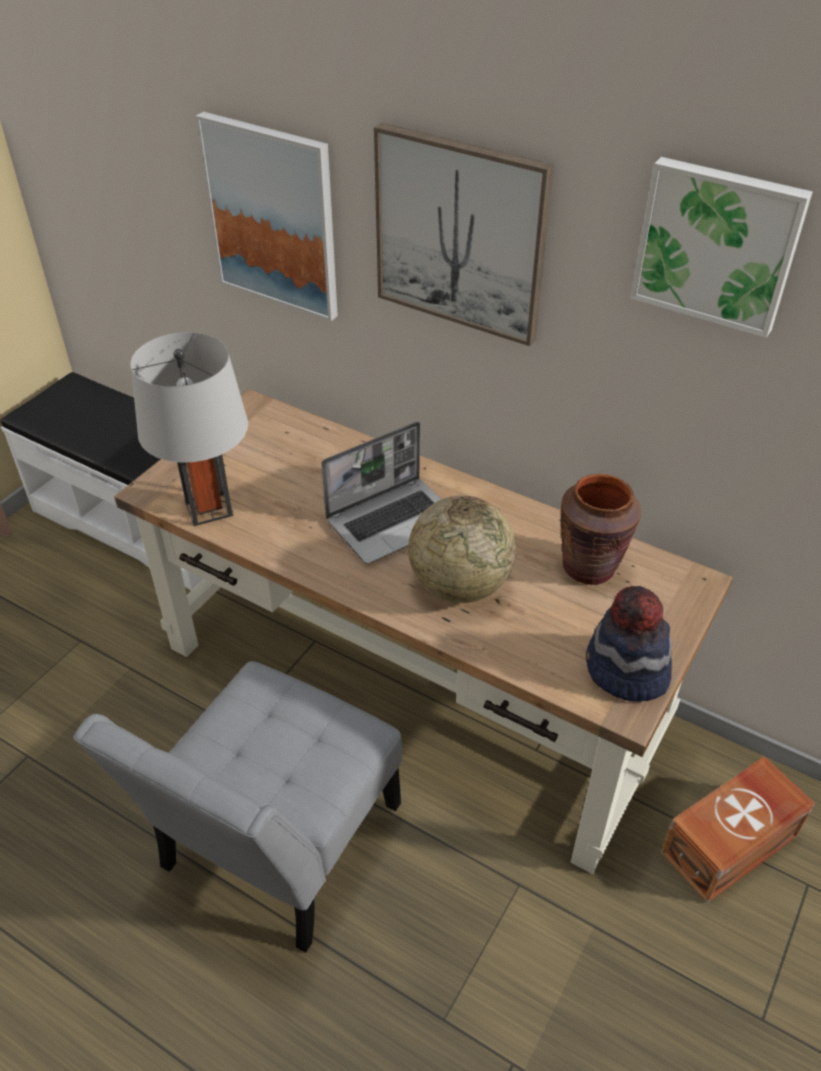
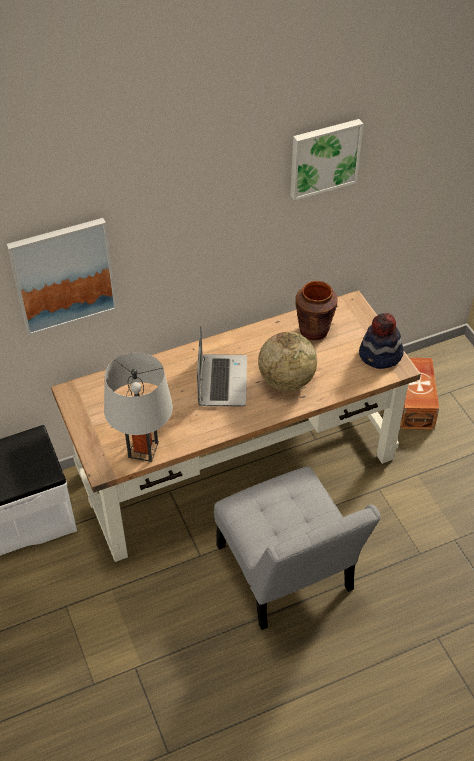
camera: 55 degrees left, 5 degrees up
(460, 234) = (192, 219): picture -> none

